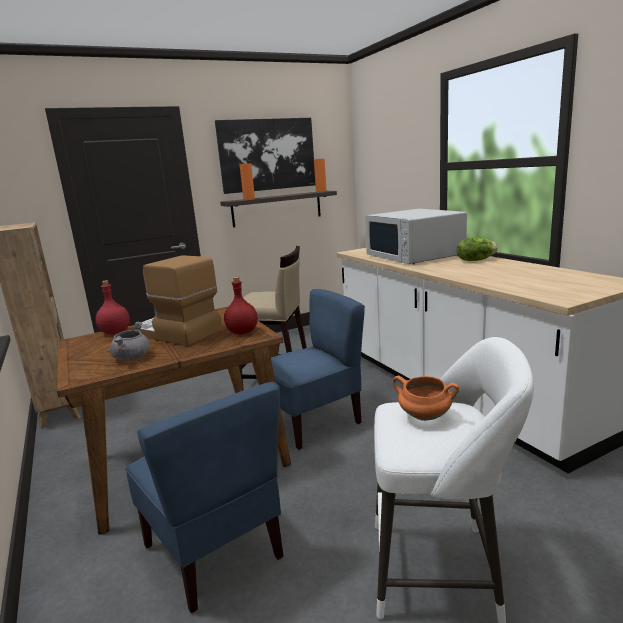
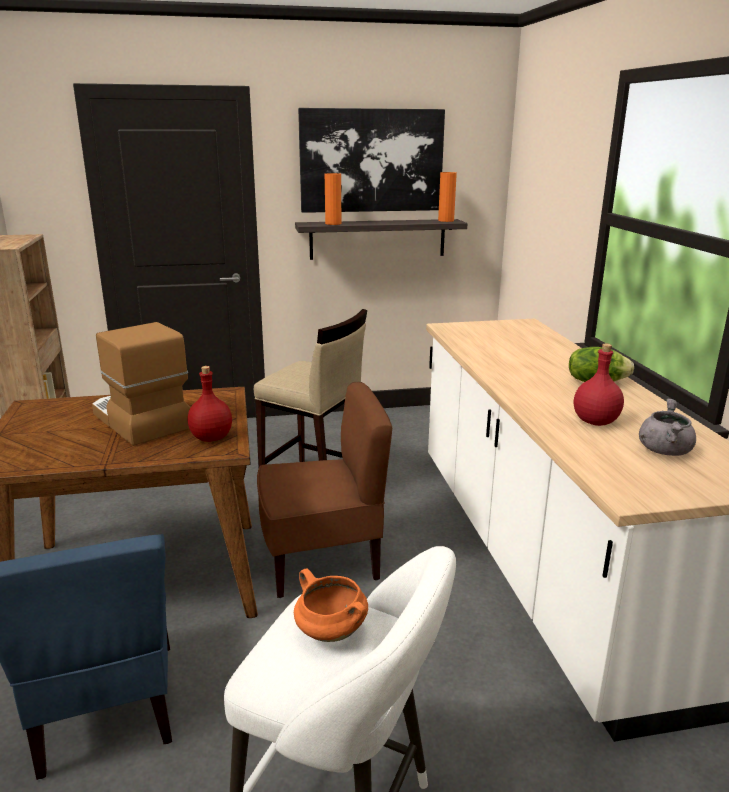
camera: 15 degrees right, 5 degrees up
(115, 333) = (78, 403): red bottle -> red bottle (596, 422)
(132, 358) = (61, 450): grey cooking pot -> grey cooking pot (664, 450)
(313, 421) = (322, 560): blue chair -> brown chair
(414, 255) = (521, 353): white microwave -> none

